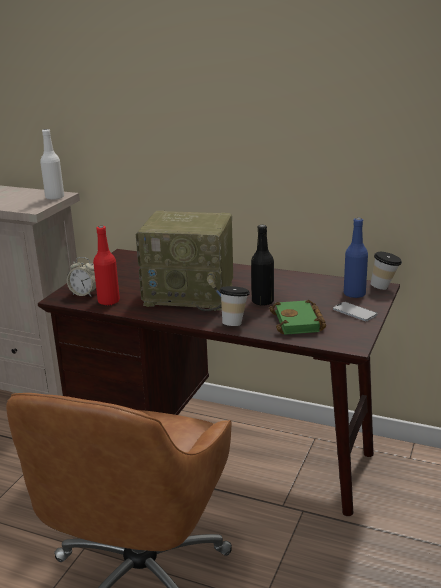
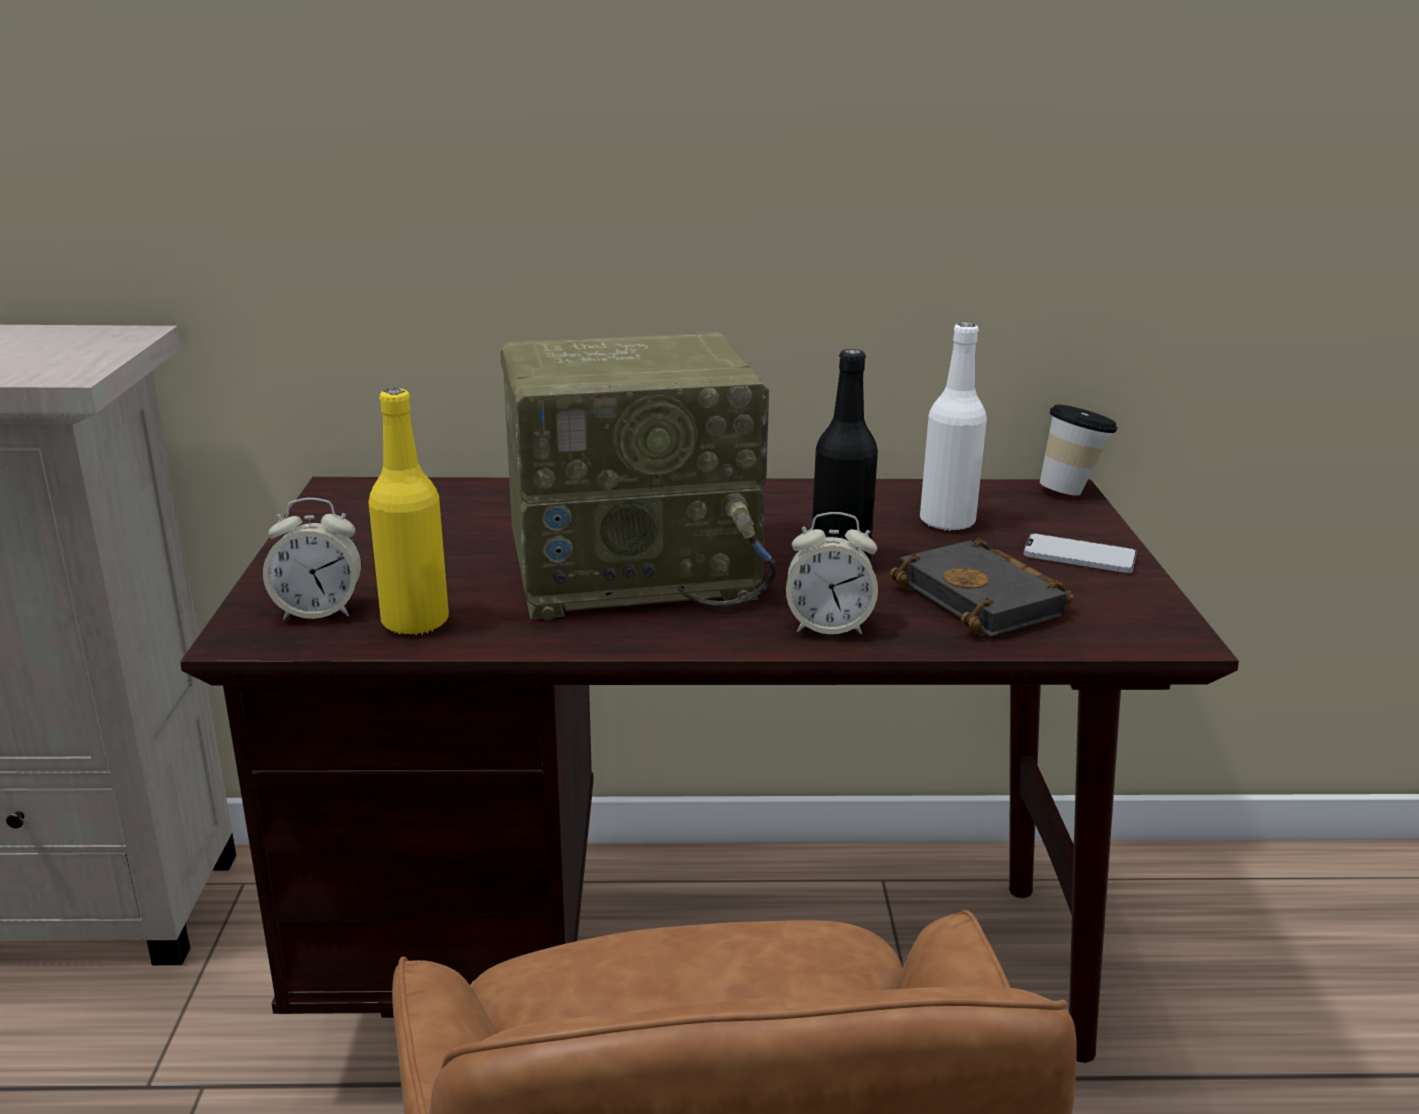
camera: 25 degrees left, 0 degrees up
(55, 197) = (112, 341): white bottle -> white bottle (947, 522)
(108, 301) = (415, 622): red bottle -> yellow bottle
(234, 322) = (828, 626): cup -> alarm clock
(299, 322) = (986, 600): green book -> black book
(354, 294) = (1027, 514): blue bottle -> none

